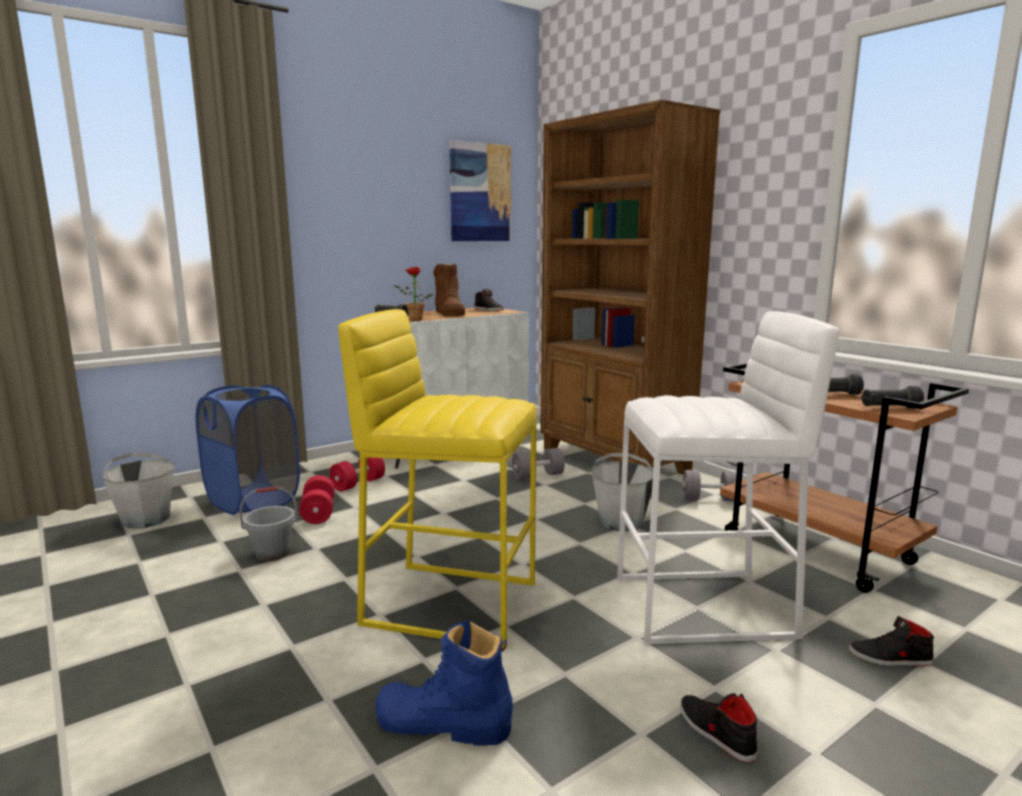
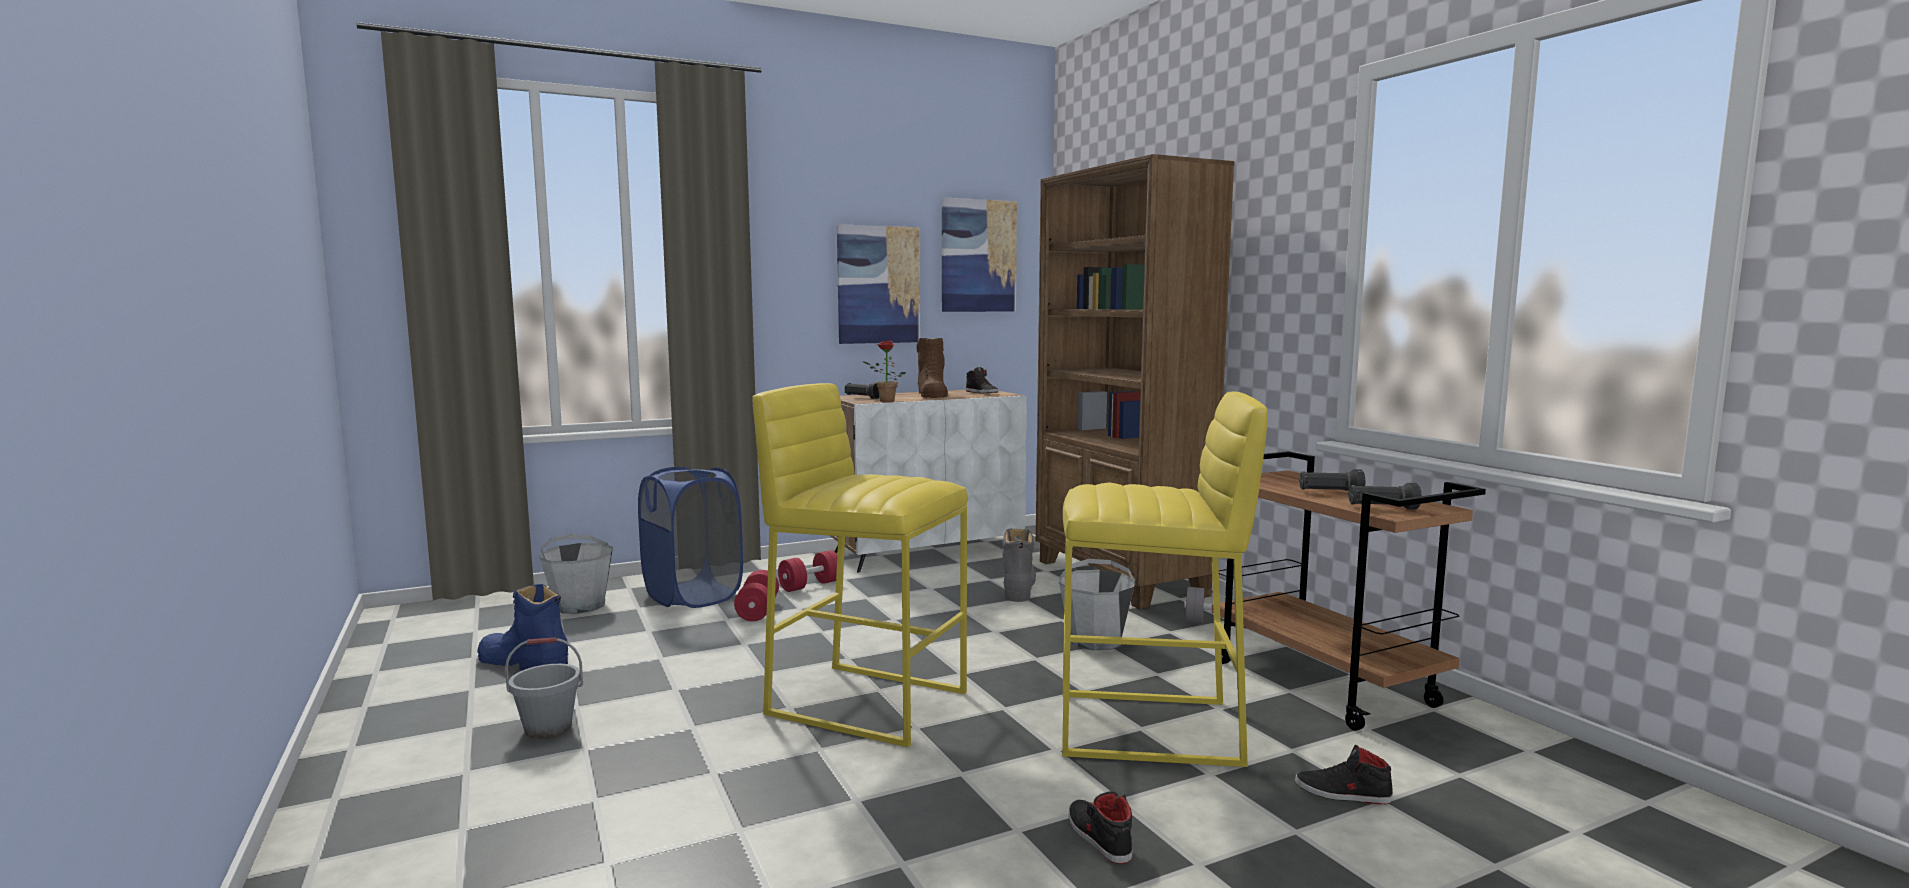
camera: 10 degrees right, 5 degrees down
(272, 553) = (698, 645): grey bucket -> grey bucket (548, 728)
(398, 217) = (878, 285): none -> picture
(443, 724) = (818, 802): blue boot -> blue boot (523, 663)
(538, 476) = (1019, 588): grey dumbbell -> grey boot
(704, 607) = (1149, 729): white stool -> yellow stool

